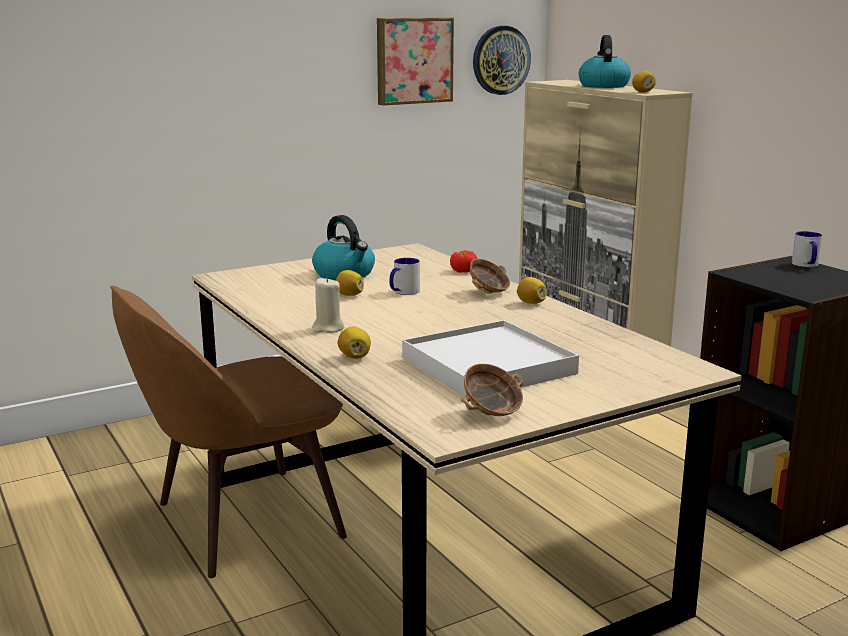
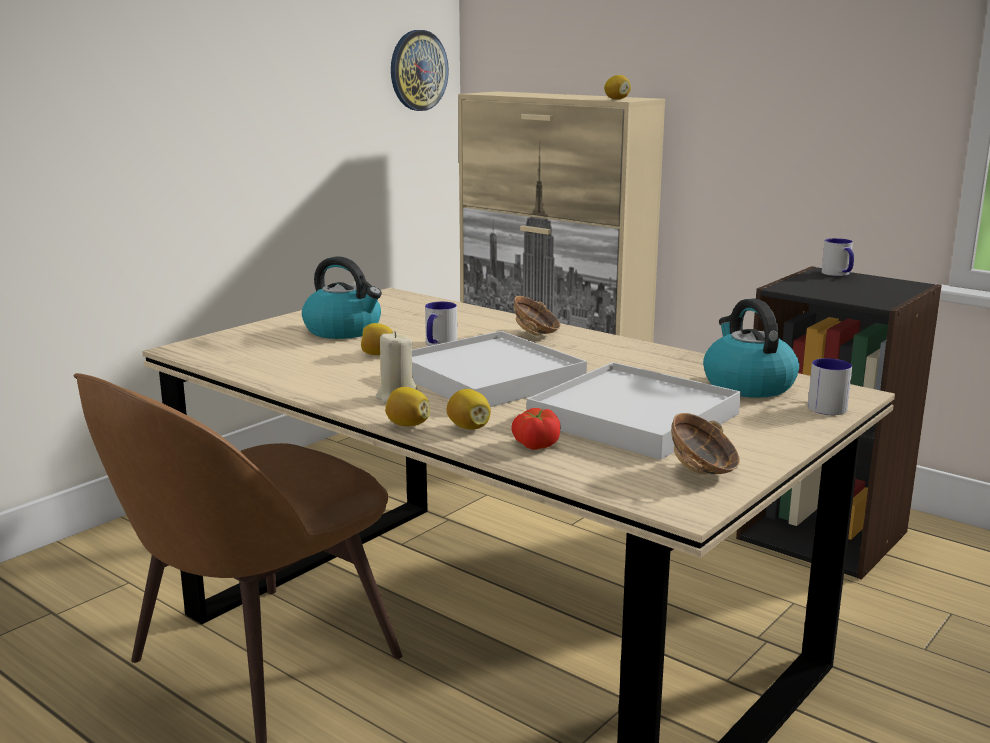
camera: 20 degrees left, 0 degrees up
(412, 322) = (489, 377): none -> white tray
(413, 60) = (329, 70): picture -> none
(462, 271) = (478, 313): tomato -> tomato (535, 444)
(531, 303) = (596, 341): lemon -> lemon (408, 425)
(603, 86) = (556, 95): kettle -> kettle (747, 385)
(661, 377) = (824, 405): none -> mug

